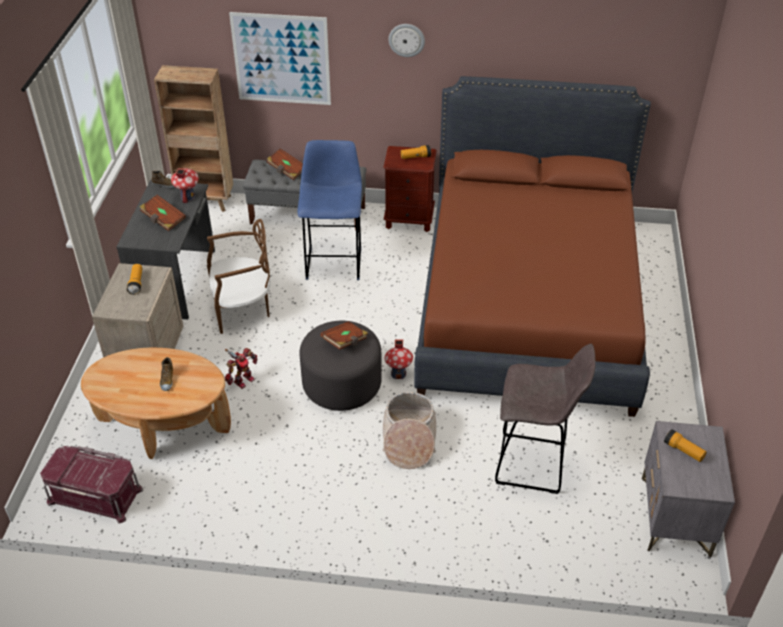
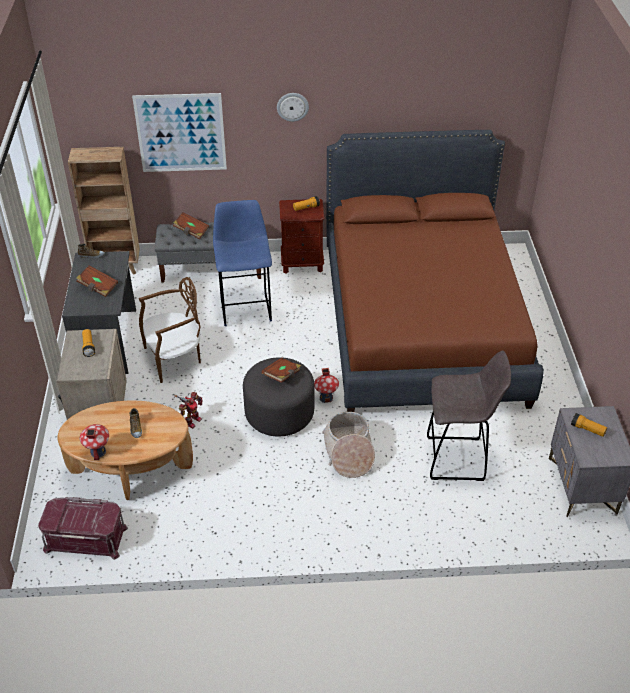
camera: 10 degrees left, 0 degrees up
(187, 197) = (114, 264): toy house -> toy house (98, 452)

